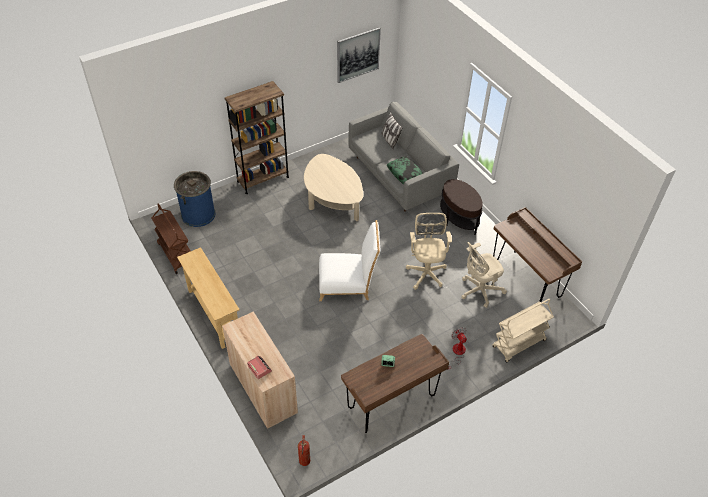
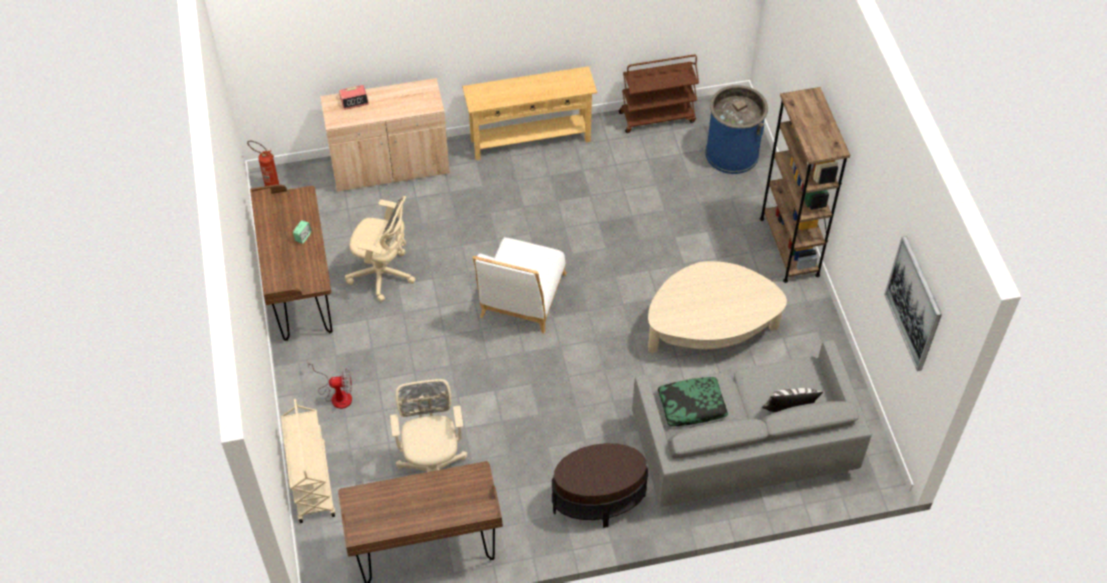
camera: 110 degrees right, 5 degrees up
(426, 272) = (501, 410): beige office chair -> beige office chair (383, 274)

